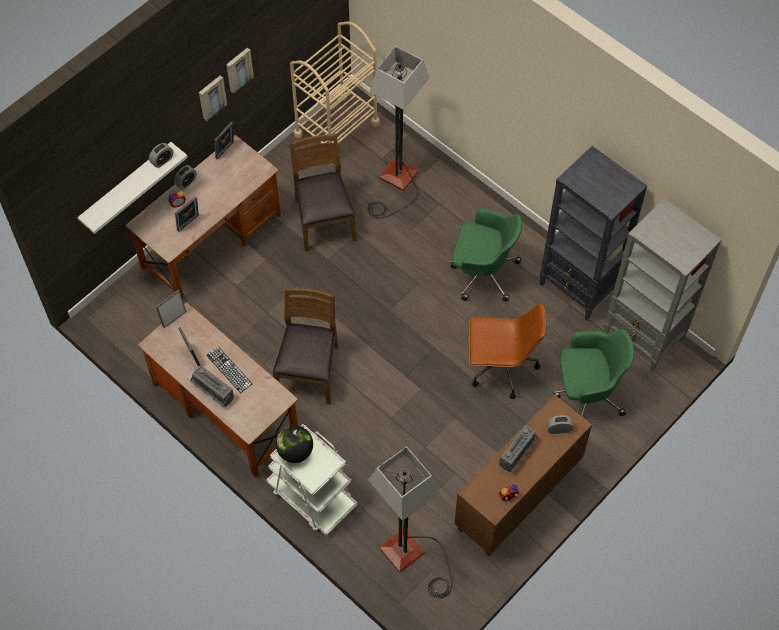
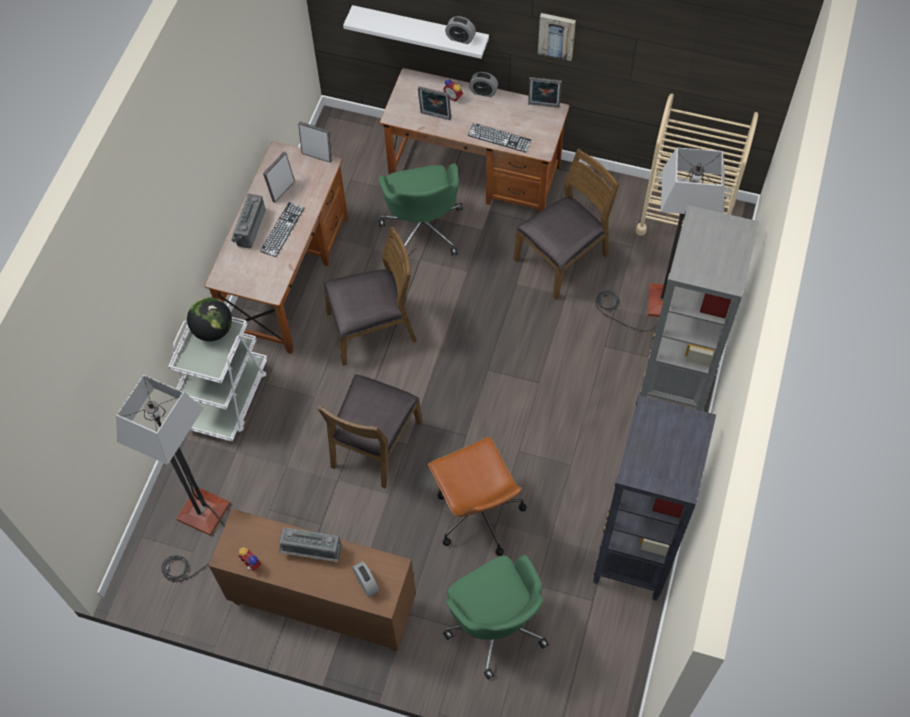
camera: 65 degrees right, 0 degrees up
(236, 191) = (499, 137): none -> keyboard
(238, 69) = (603, 37): picture -> none
(409, 410) = (374, 444): none -> brown chair
(482, 272) = (592, 441): green office chair -> green office chair (423, 228)
(643, 338) = (606, 659): grey bookcase -> grey bookcase (675, 381)

